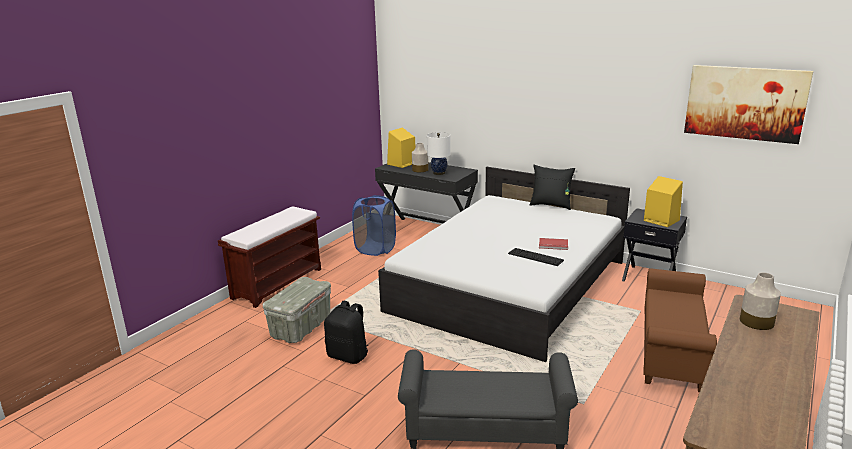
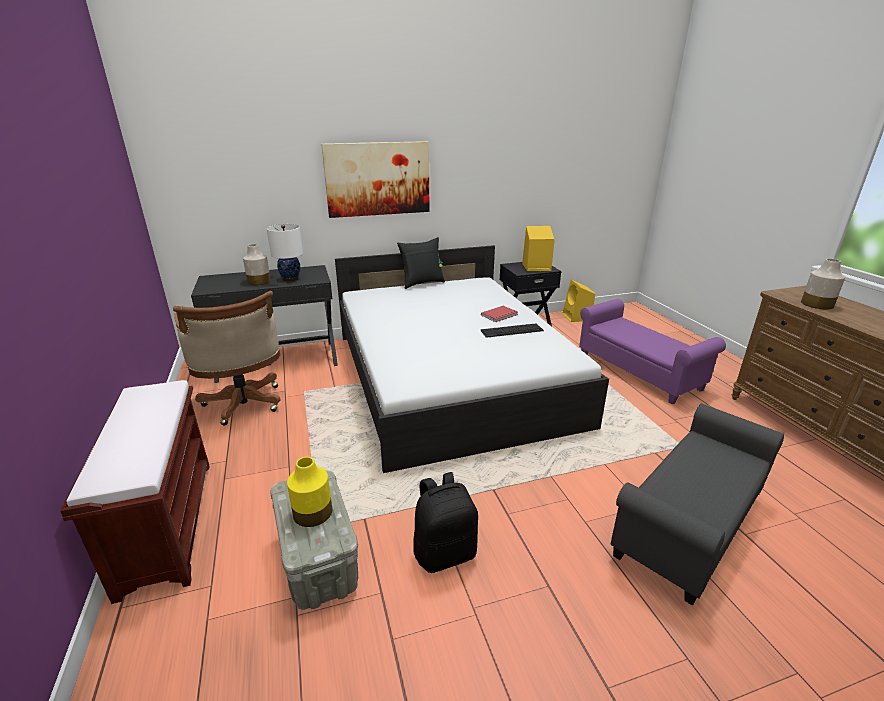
camera: 50 degrees left, 5 degrees up
(297, 292) = (312, 512): none -> yellow vase
(375, 249) = (245, 404): blue laundry basket -> office chair
(401, 164) = (218, 281): yellow speaker -> yellow speaker (577, 317)
(672, 352) = (638, 372): brown ottoman -> purple ottoman
(745, 103) = (583, 145): picture -> picture (378, 179)

